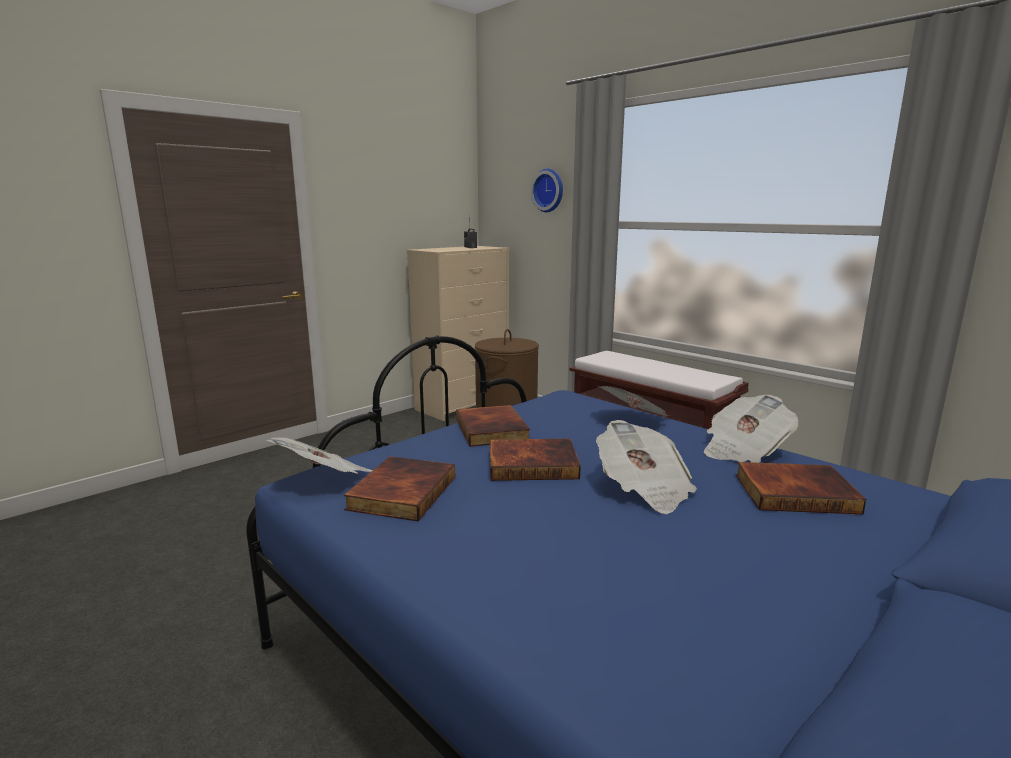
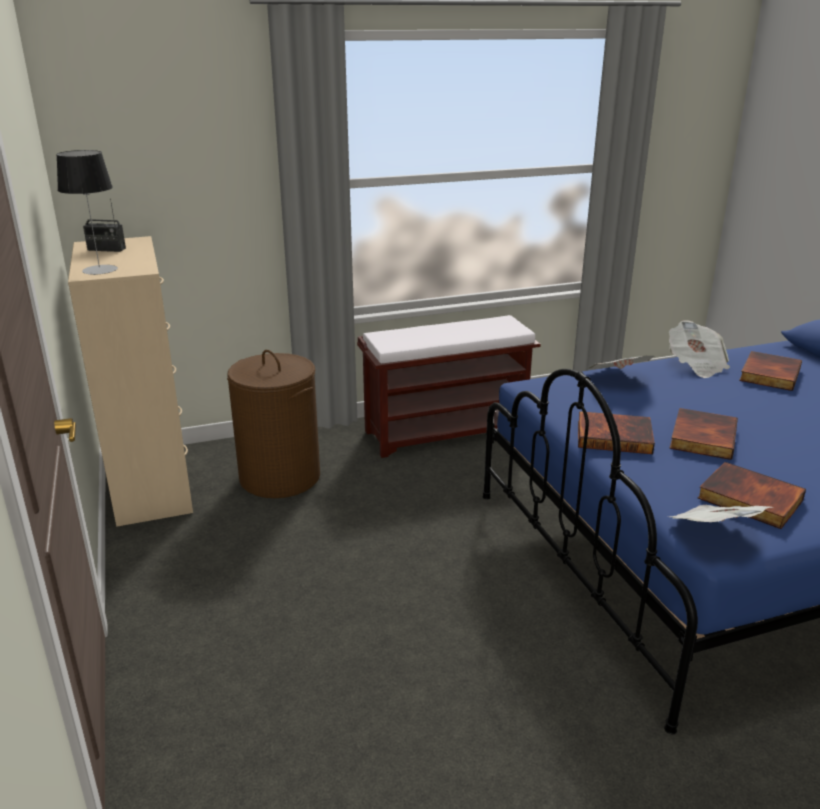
camera: 65 degrees left, 10 degrees up
(431, 249) = (99, 270): none -> table lamp
(549, 190) = (212, 146): wall clock -> none
(644, 489) = (757, 412): newspaper -> none

